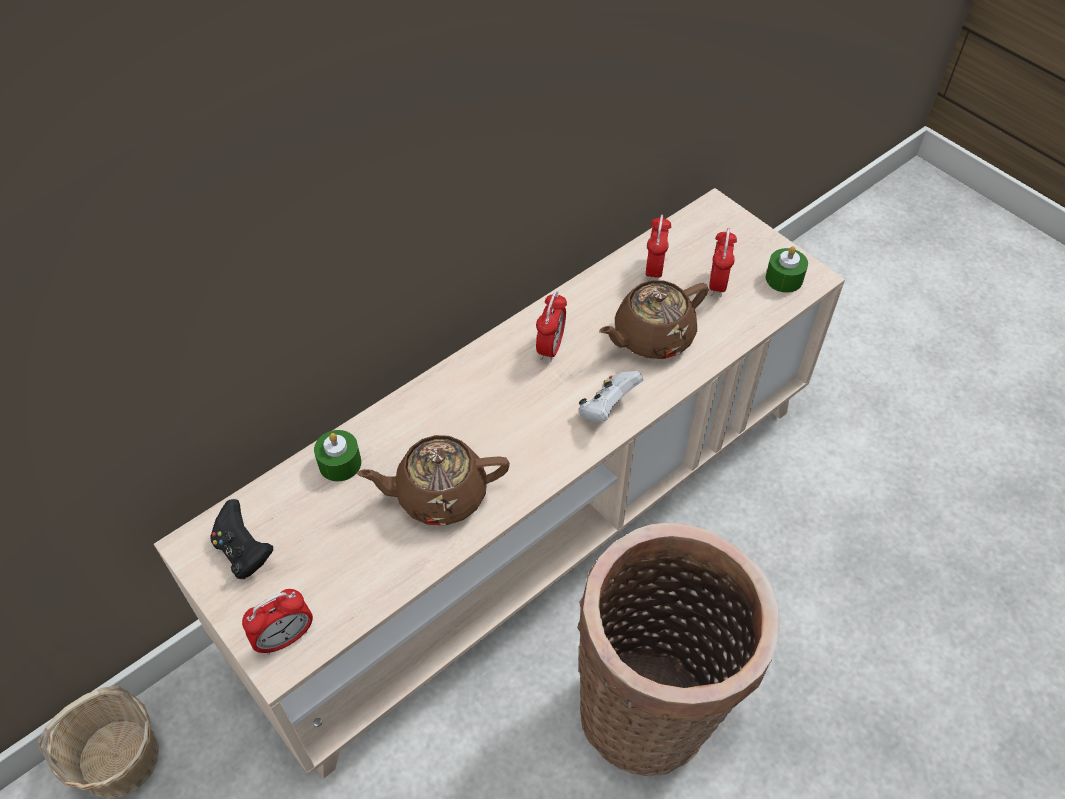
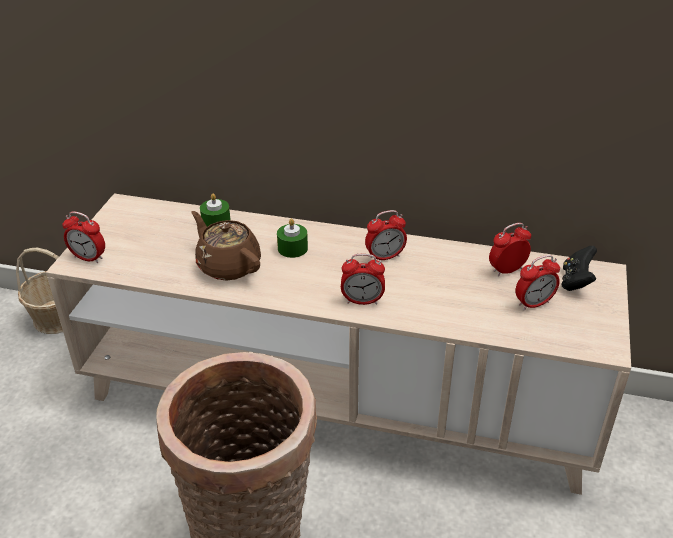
camera: 55 degrees right, 15 degrees down
(244, 552) = (131, 220): black game controller -> black game controller (576, 281)
(607, 408) = (362, 301): white game controller -> alarm clock
(651, 337) = (445, 294): brown teapot -> none
(784, 279) = (584, 334): green candle -> green candle (292, 248)

